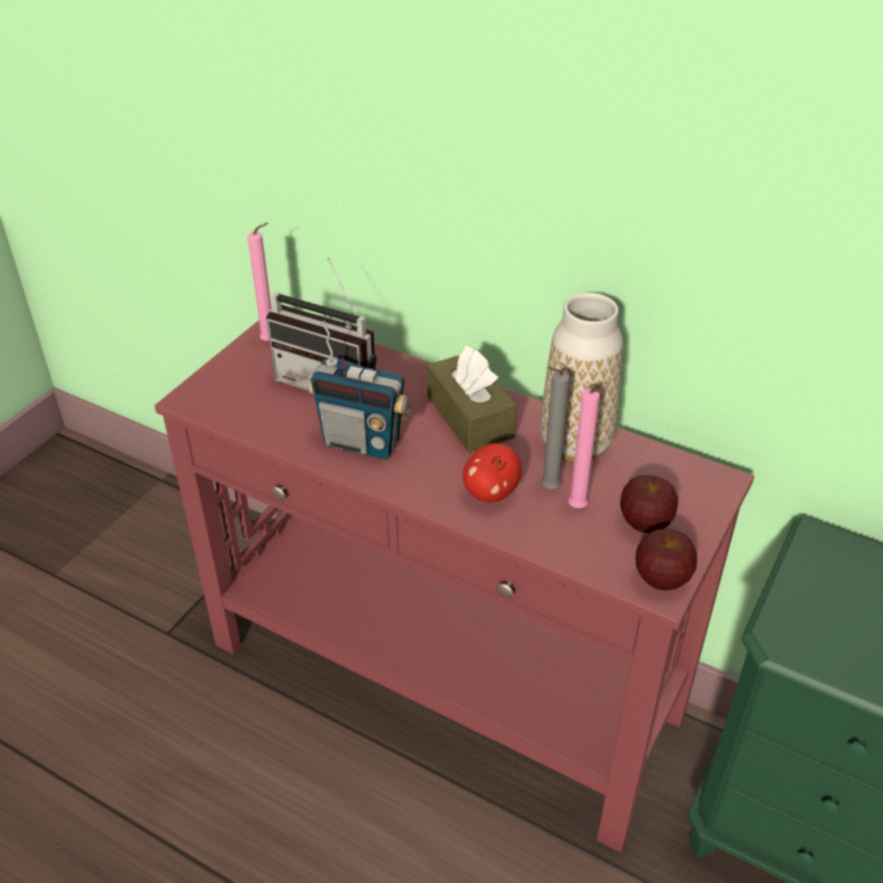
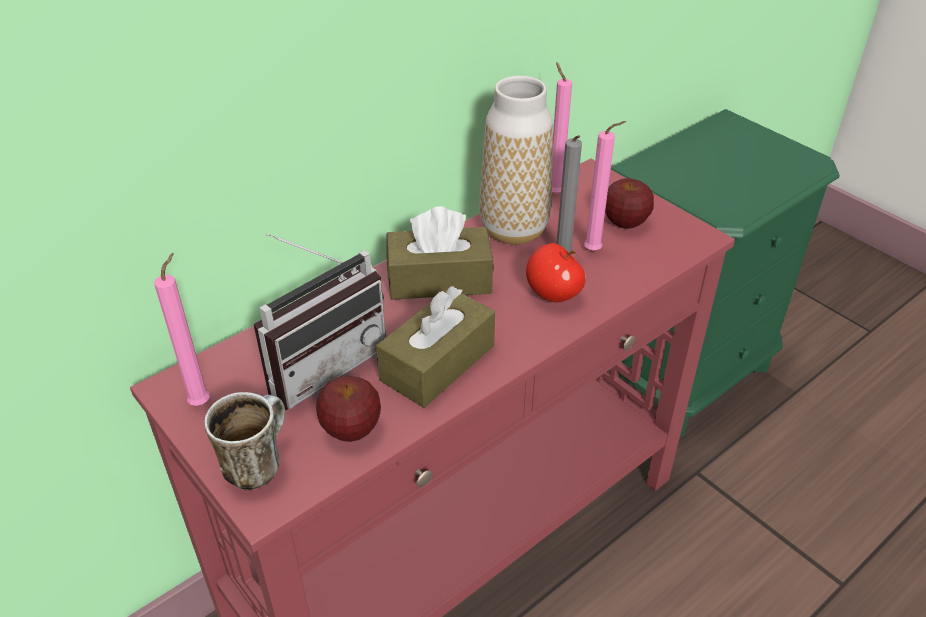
camera: 70 degrees left, 0 degrees up
(223, 384) = (257, 462): none -> mug
(362, 443) = (437, 363): radio -> brown tissue box
(661, 579) = (688, 233): apple -> apple (350, 429)
(662, 459) = (553, 192): none -> pink candle

